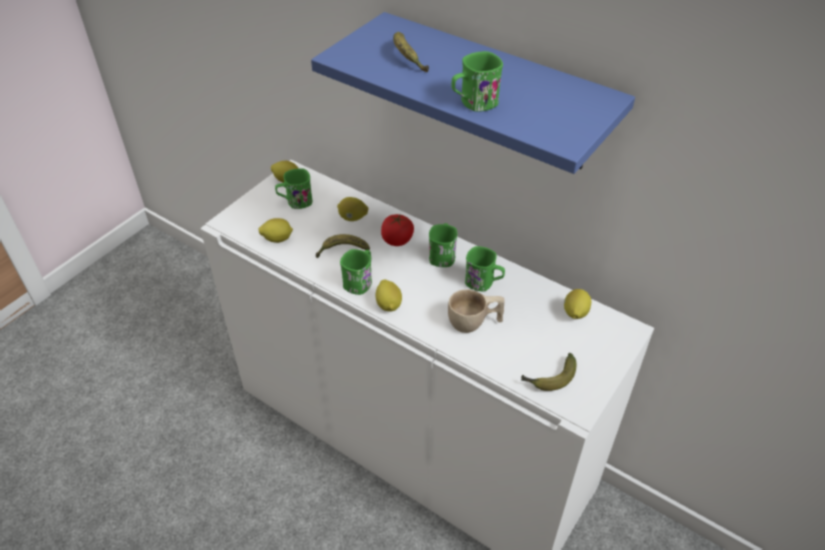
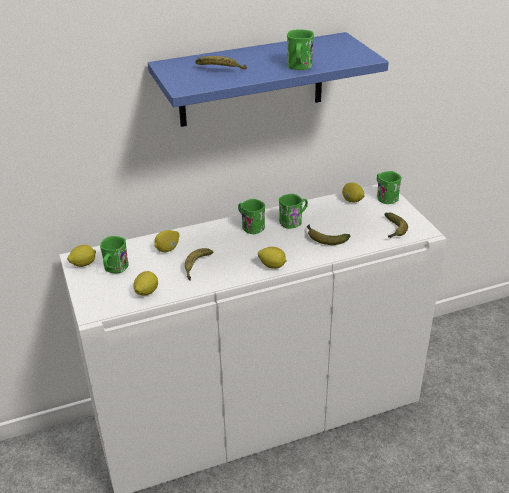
camera: 55 degrees left, 10 degrees down
(360, 281) = (236, 269): green mug -> green mug (385, 197)
(397, 240) = (214, 239): tomato -> none
(474, 323) = (324, 238): beige cup -> banana

